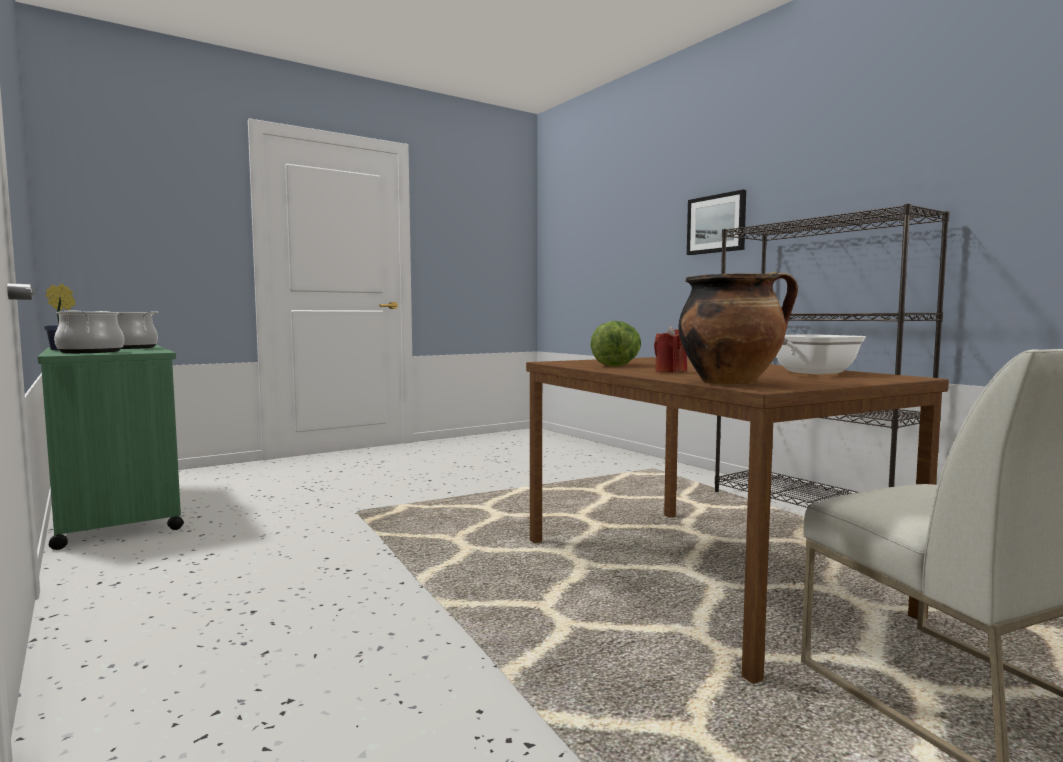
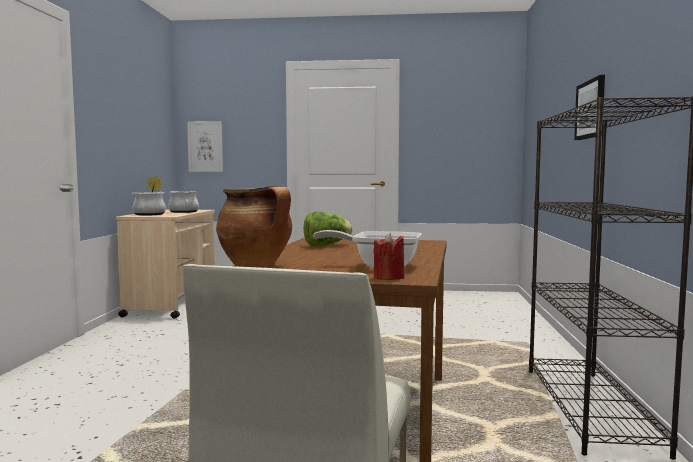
camera: 40 degrees right, 0 degrees up
(102, 239) = (205, 146): none -> picture
(116, 512) = (172, 304): green cart -> beige cart
(671, 372) = (305, 254): red candle -> red candle (388, 278)

